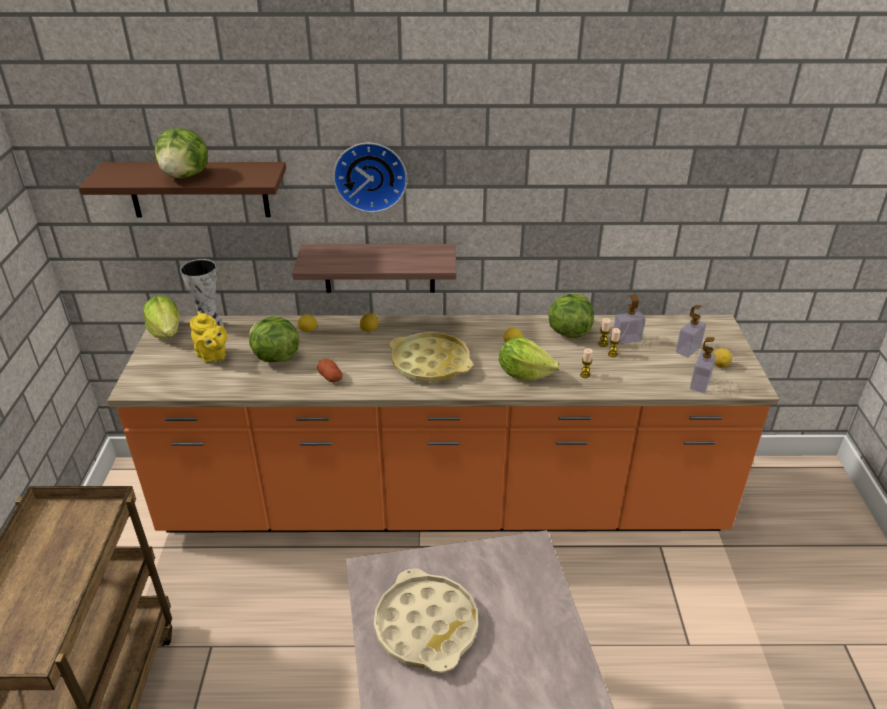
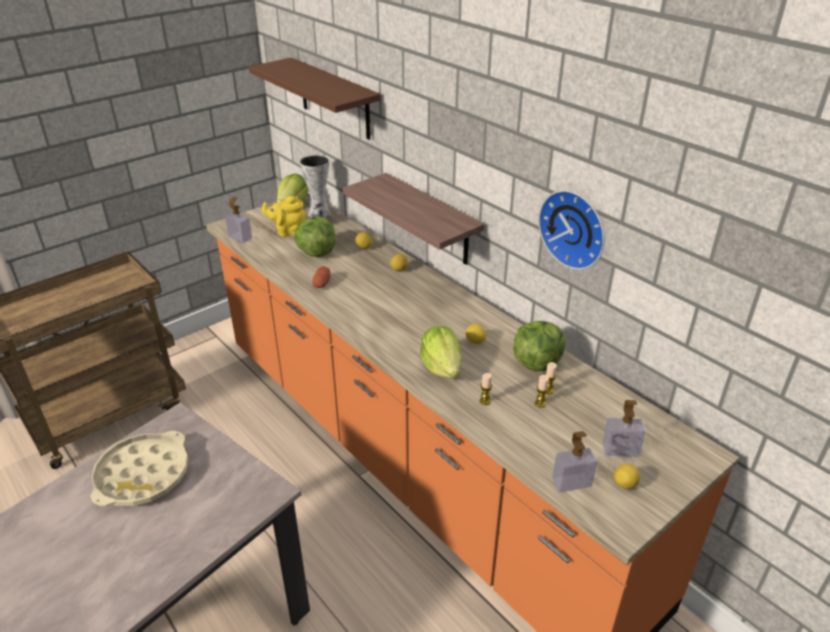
camera: 50 degrees right, 0 degrees up
(186, 176) = (307, 80): lettuce -> none
(212, 357) = (288, 232): yellow teapot -> yellow teapot turned 75 degrees clockwise
(370, 175) = (430, 128): wall clock -> wall clock (574, 228)
(430, 363) = (394, 315): yellow tray -> none
(626, 339) = (577, 401): soap dispenser -> soap dispenser (240, 237)

